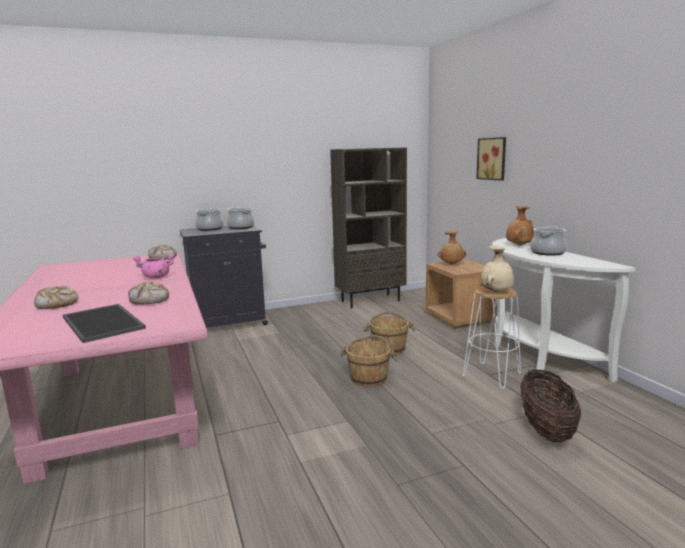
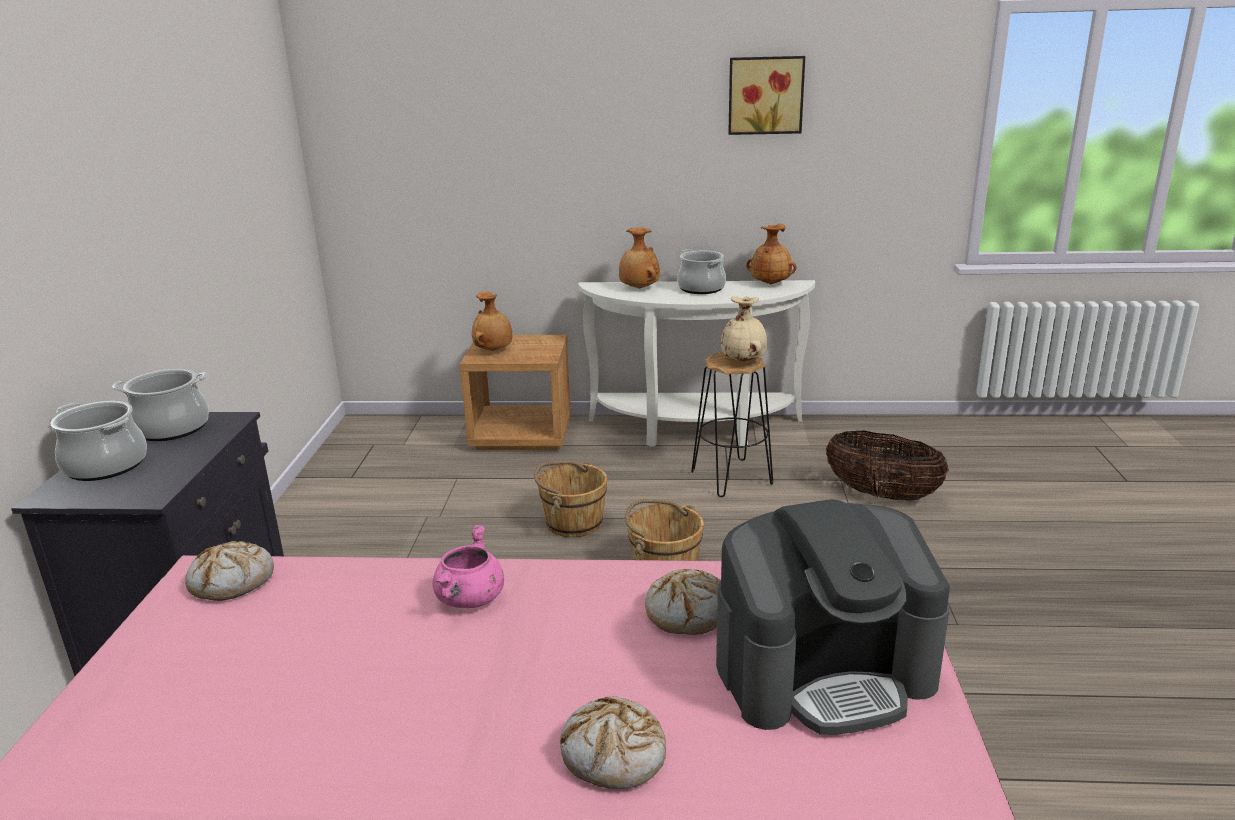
camera: 65 degrees left, 10 degrees up
(104, 322) = (824, 671): tray -> coffee machine
(370, 301) = (334, 479): brown bookcase -> none
(492, 375) = (732, 477): white stool -> black stool
(493, 158) = (519, 154): picture -> picture (765, 95)
(596, 261) = (770, 283): none -> brown vase

